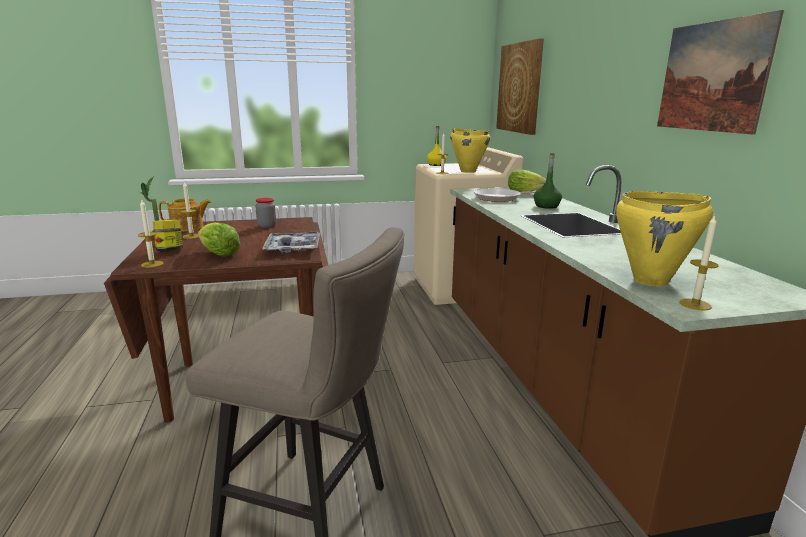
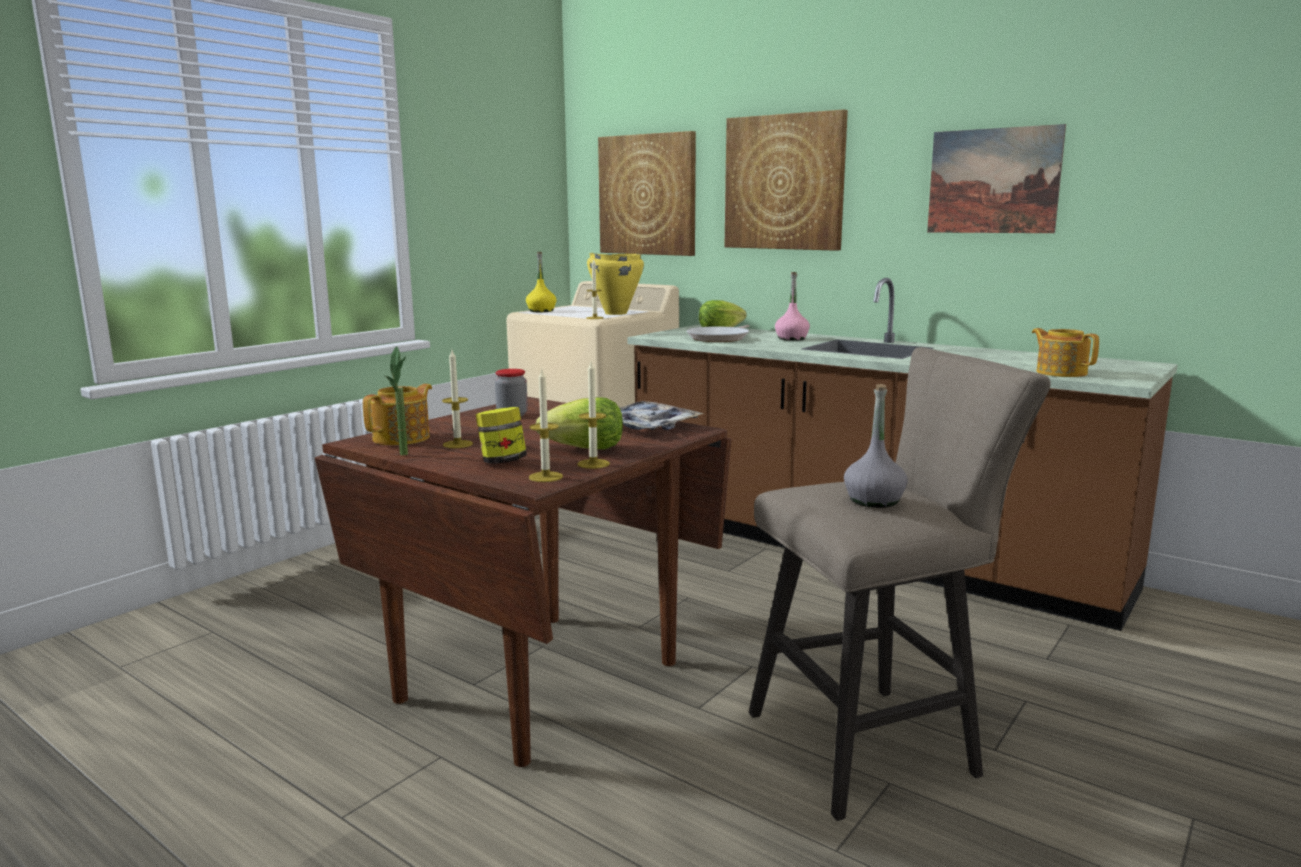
camera: 40 degrees left, 5 degrees down
(272, 338) = (874, 501): none -> grey bottle
(546, 206) = (791, 338): green bottle -> pink bottle
(581, 78) = (784, 182): none -> picture
(651, 281) = (1061, 372): yellow cooking pot -> teapot
(695, 304) = (1126, 379): candle -> candle (593, 464)

